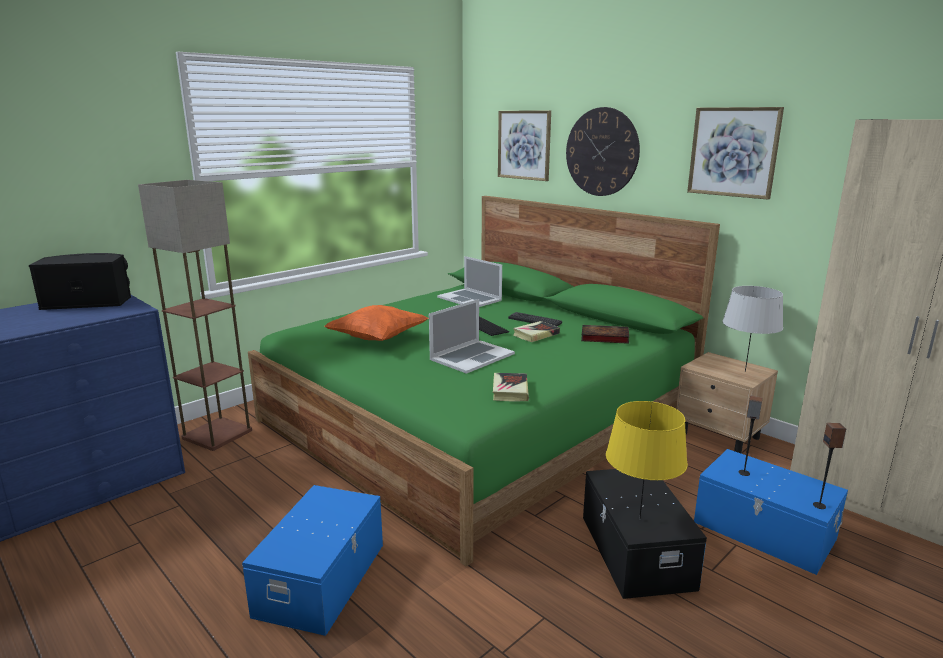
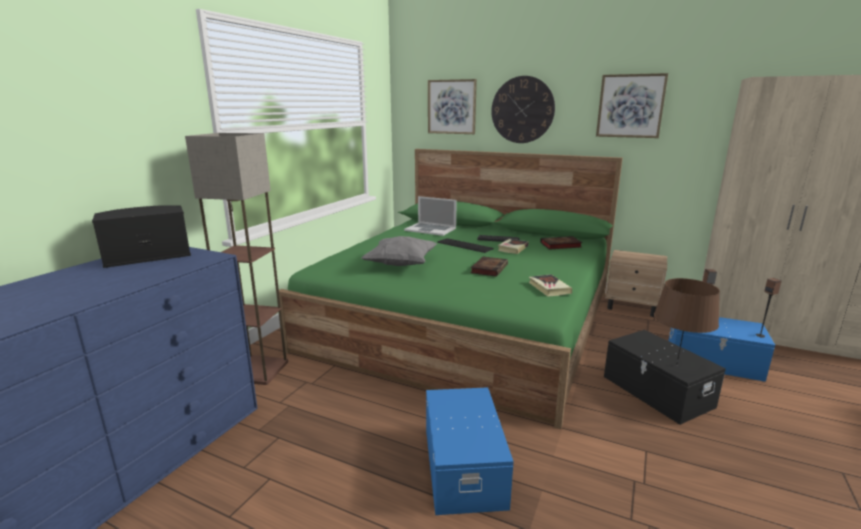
camera: 20 degrees left, 0 degrees up
(377, 338) = (401, 264): orange pillow -> grey pillow
(471, 356) = (489, 269): laptop -> book
(639, 519) = (676, 365): yellow table lamp -> brown table lamp
(745, 371) = (650, 259): grey table lamp -> none

